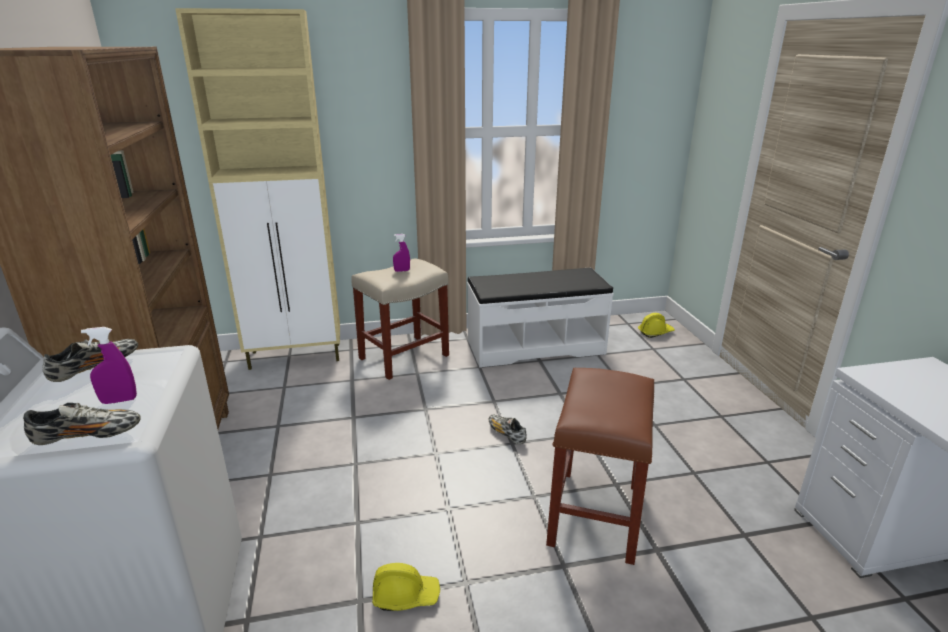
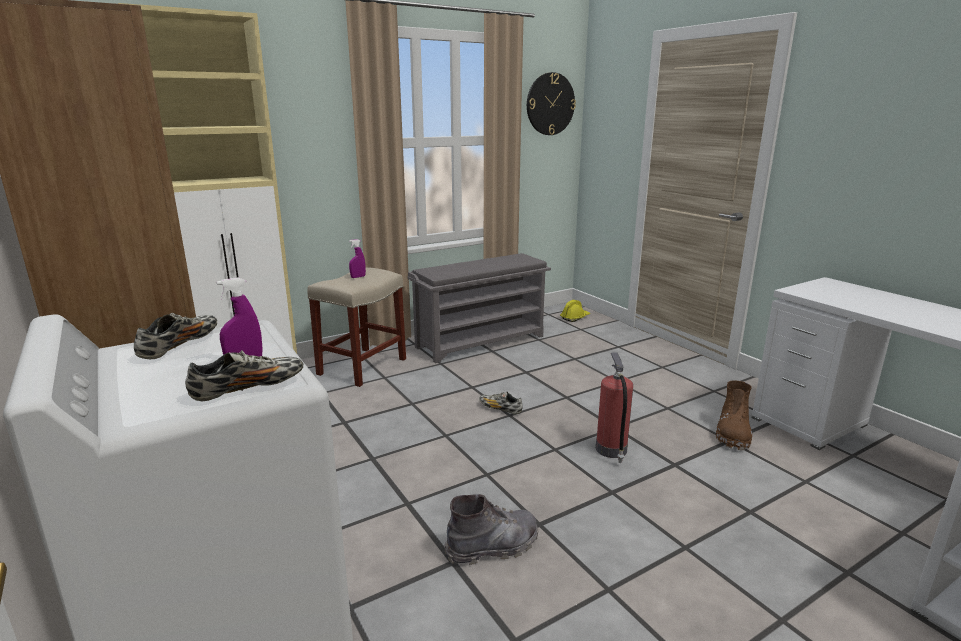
camera: 20 degrees left, 5 degrees down
(405, 595) = (493, 547): yellow hard hat -> grey boot
(535, 346) = (481, 341): white bench -> grey shoe rack
(595, 513) = (611, 450): brown stool -> fire extinguisher
(653, 88) = (550, 104): none -> wall clock
(755, 526) = (732, 434): none -> brown boot

